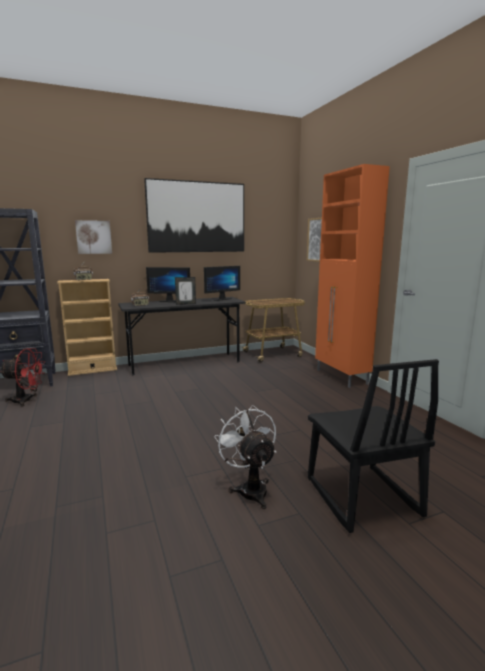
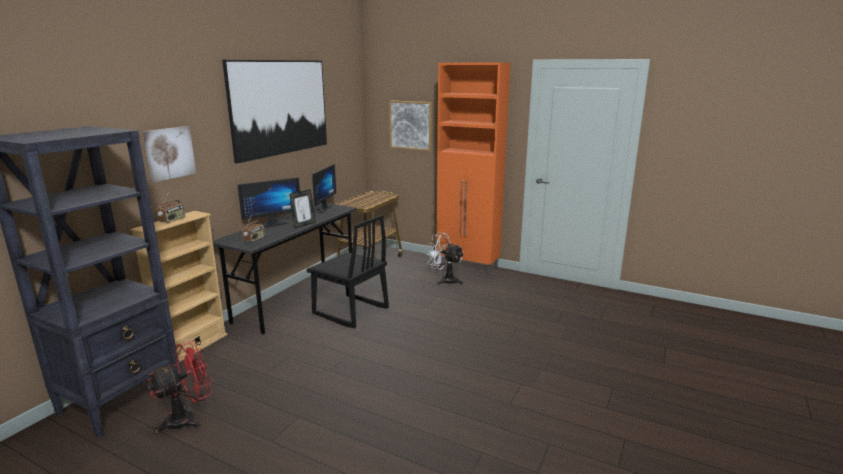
camera: 40 degrees left, 5 degrees up
(250, 488) = (563, 388): white fan -> white fan (444, 280)
(361, 497) = (624, 360): black chair -> black chair (350, 312)

